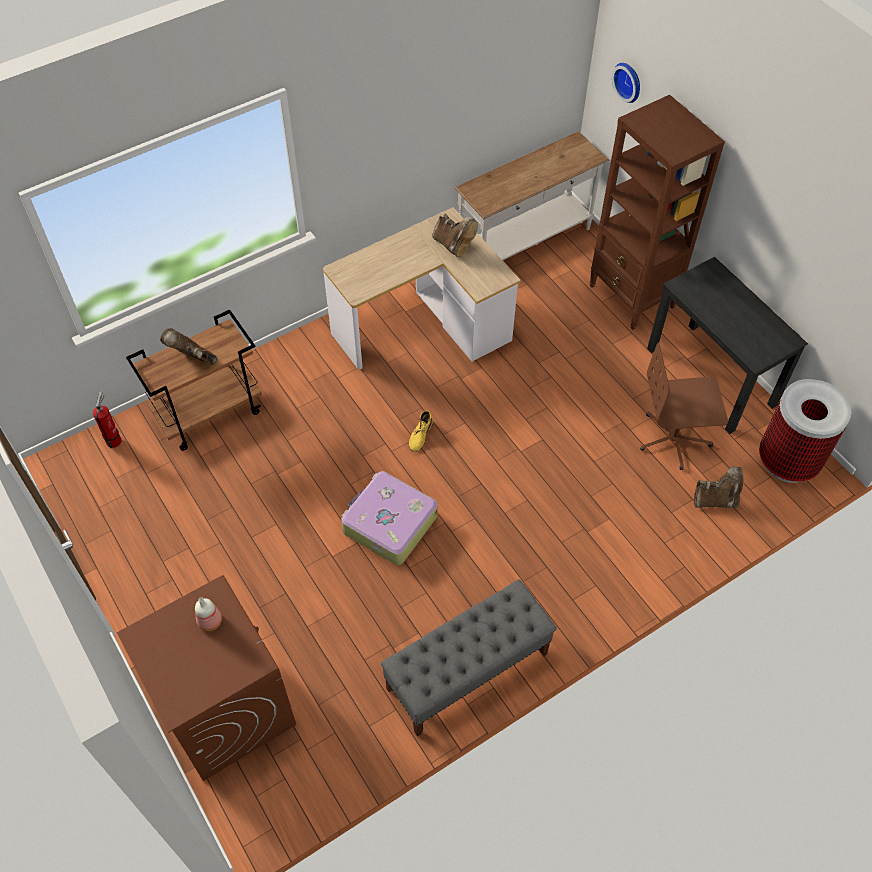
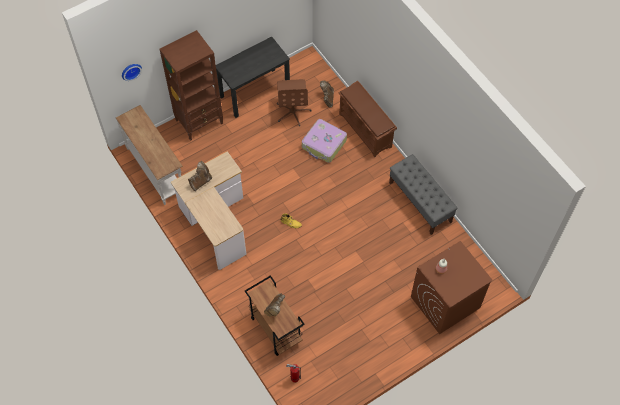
camera: 90 degrees left, 5 degrees up
(389, 524) = (344, 236): suitcase -> suitcase (324, 144)
(644, 570) = (366, 130): none -> brown shoe rack
(788, 461) = (305, 68): trash can -> none

